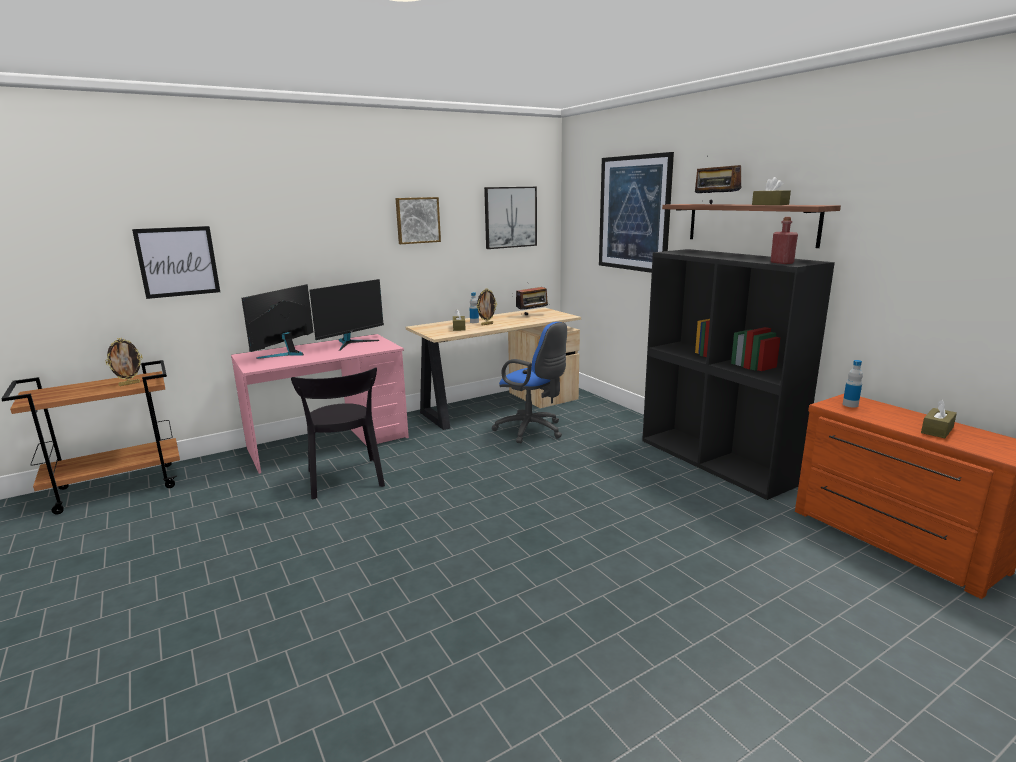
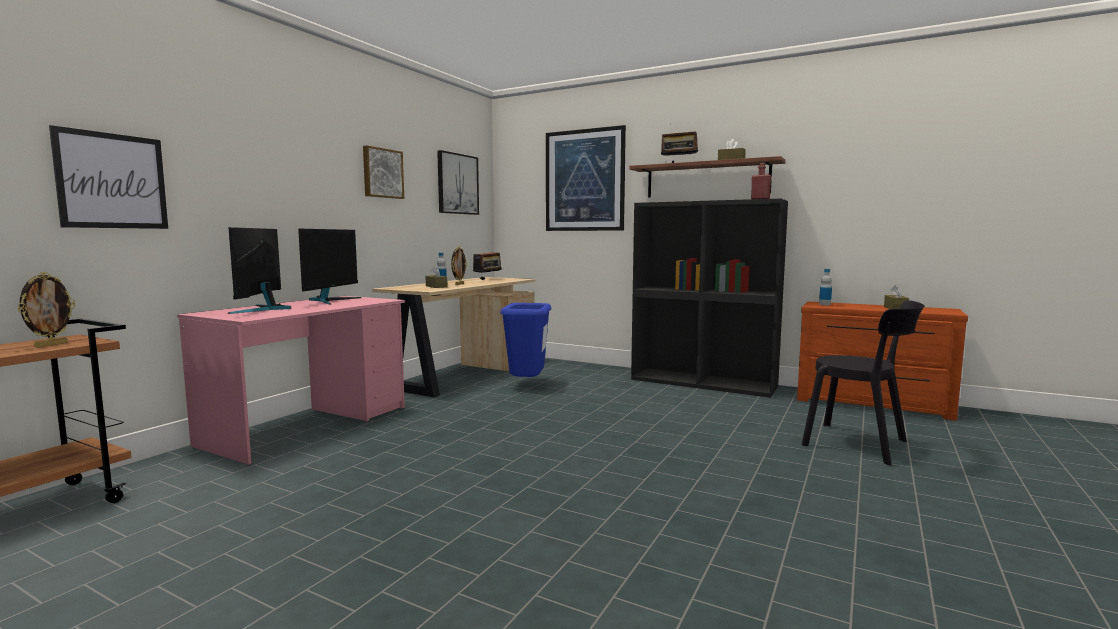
camera: 30 degrees left, 10 degrees down
(345, 480) = (380, 449): black chair -> black chair (860, 444)
(532, 431) = (527, 386): blue office chair -> blue trash can

